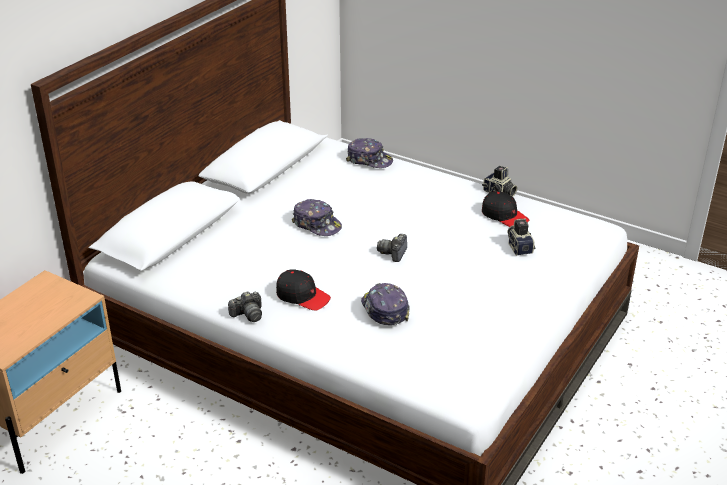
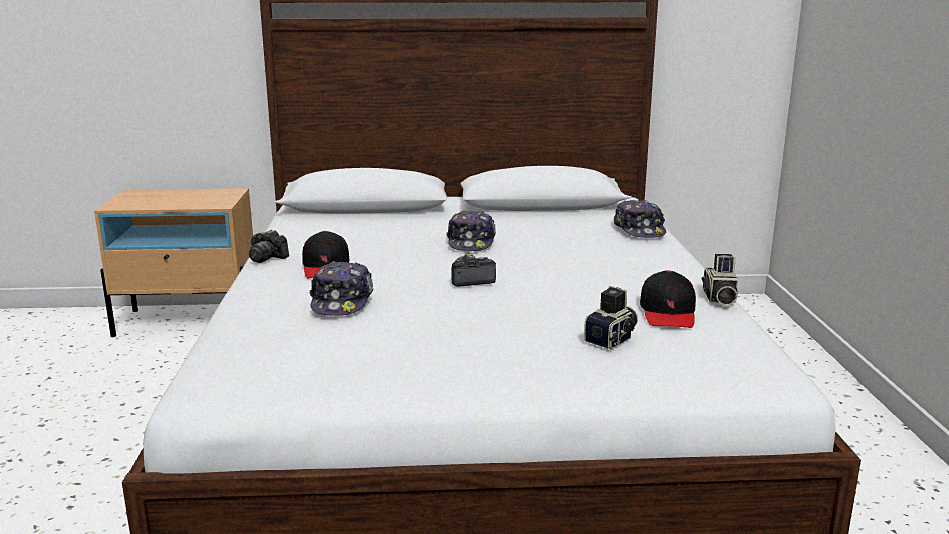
camera: 55 degrees right, 15 degrees down
(384, 310) = (342, 301): cap -> cap turned 150 degrees clockwise

